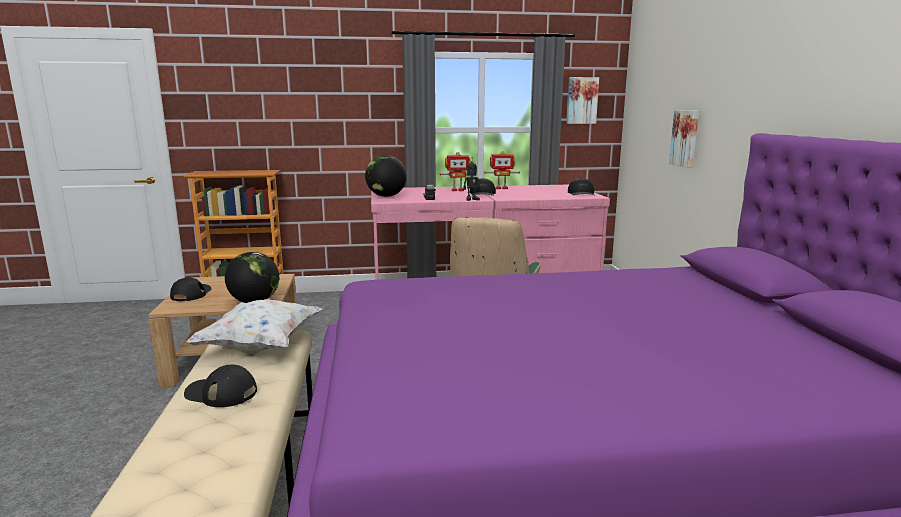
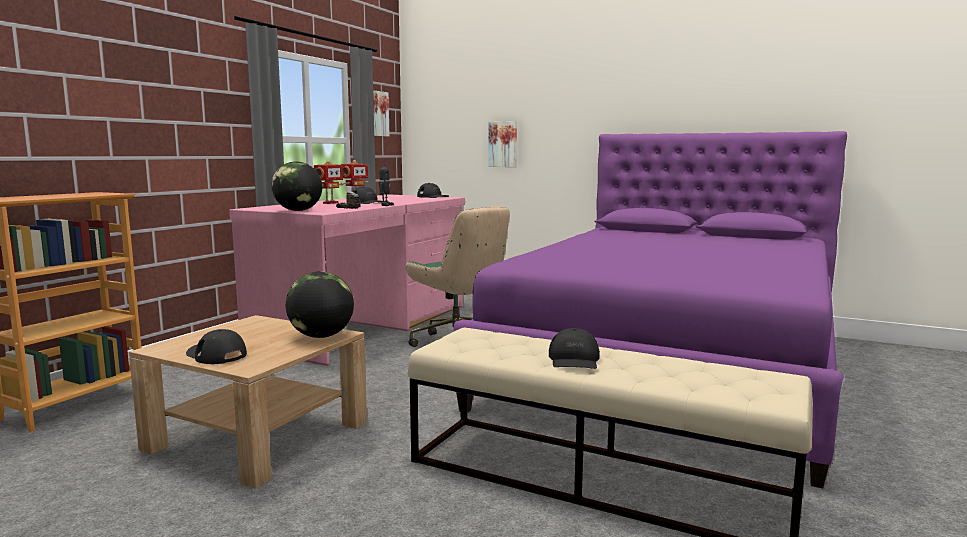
camera: 55 degrees left, 5 degrees down
(221, 393) = (574, 360): black cap -> black cap turned 45 degrees counterclockwise
(261, 345) = (480, 340): white pillow -> none

